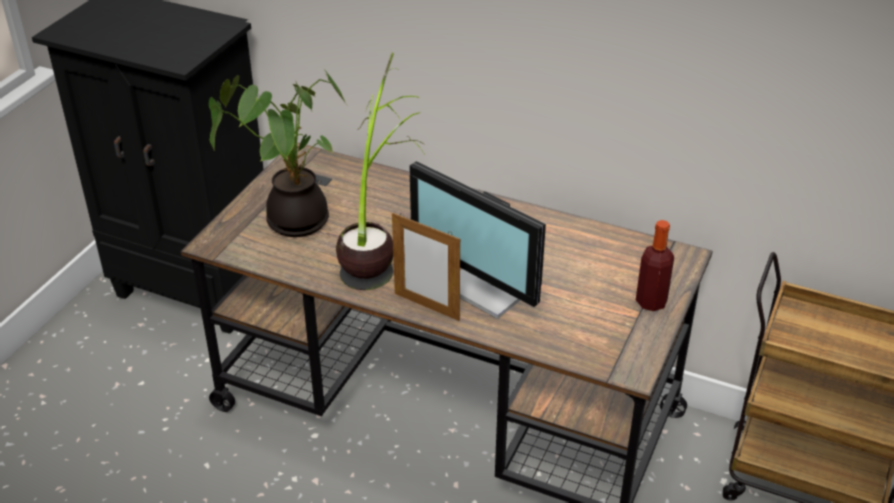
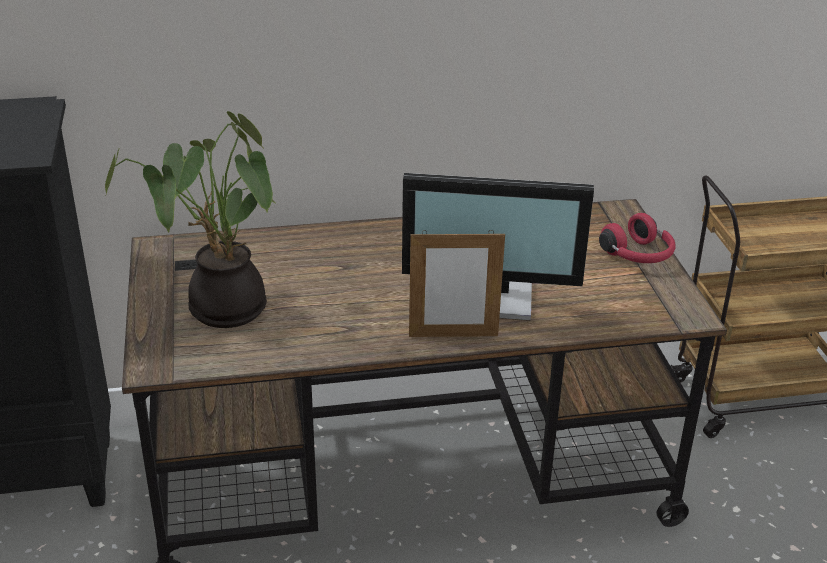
camera: 35 degrees left, 5 degrees down
(379, 252) = (348, 306): potted plant -> none
(651, 302) = (638, 255): bottle -> red headphones

